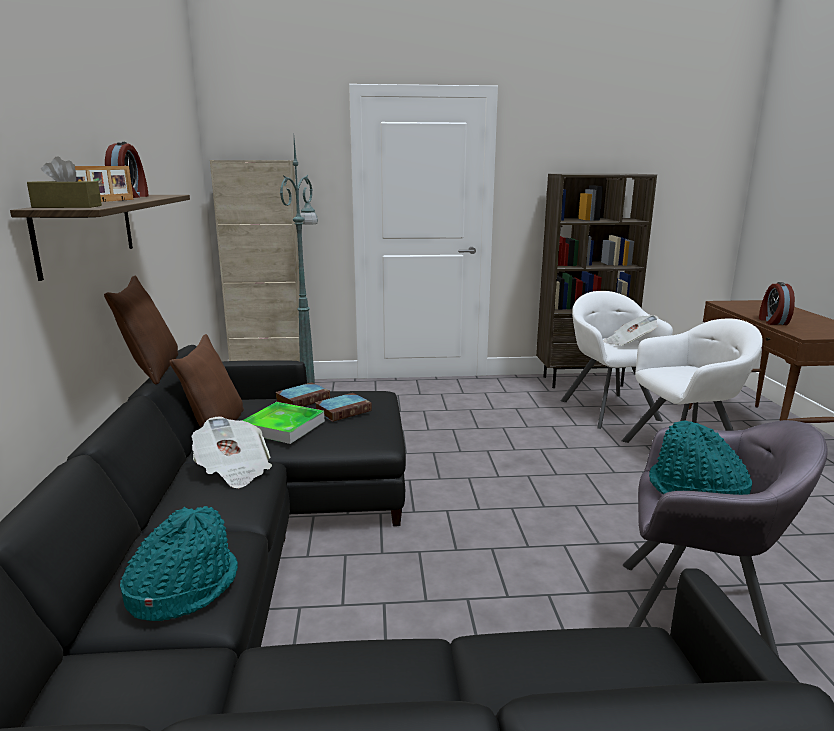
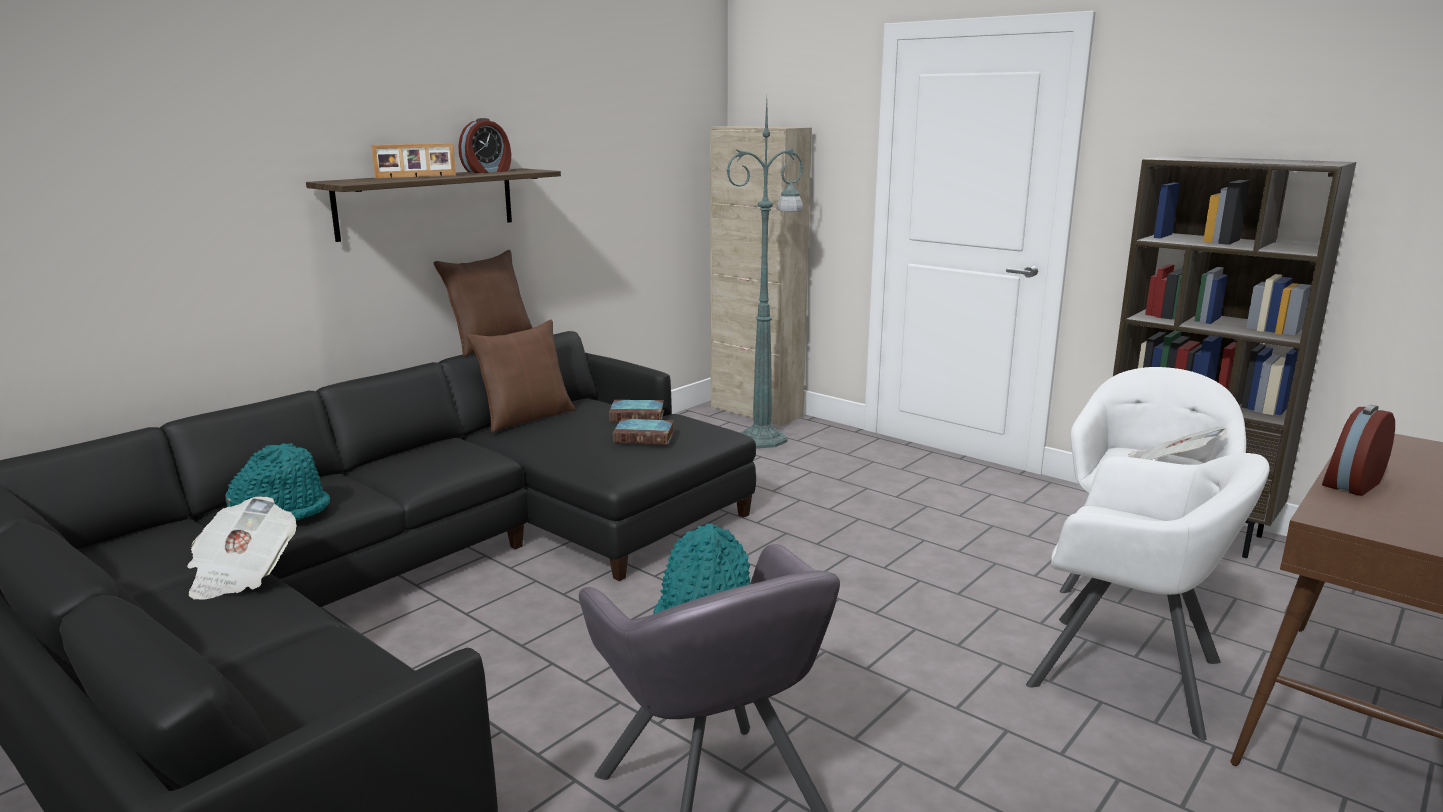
camera: 45 degrees right, 0 degrees up
(67, 206) = (347, 181): brown tissue box -> none
(233, 470) = (464, 453): newspaper -> newspaper (242, 574)
(283, 427) = (567, 433): tray -> none

